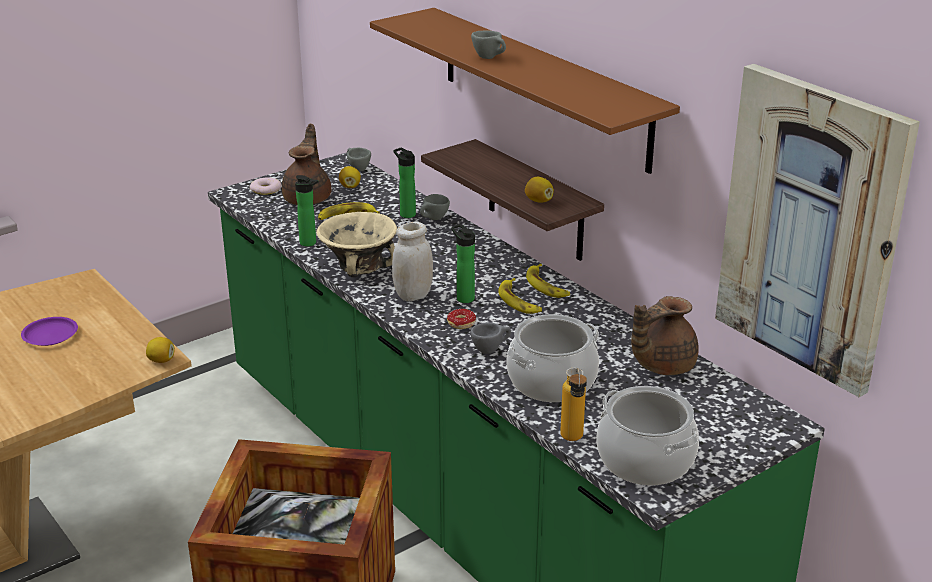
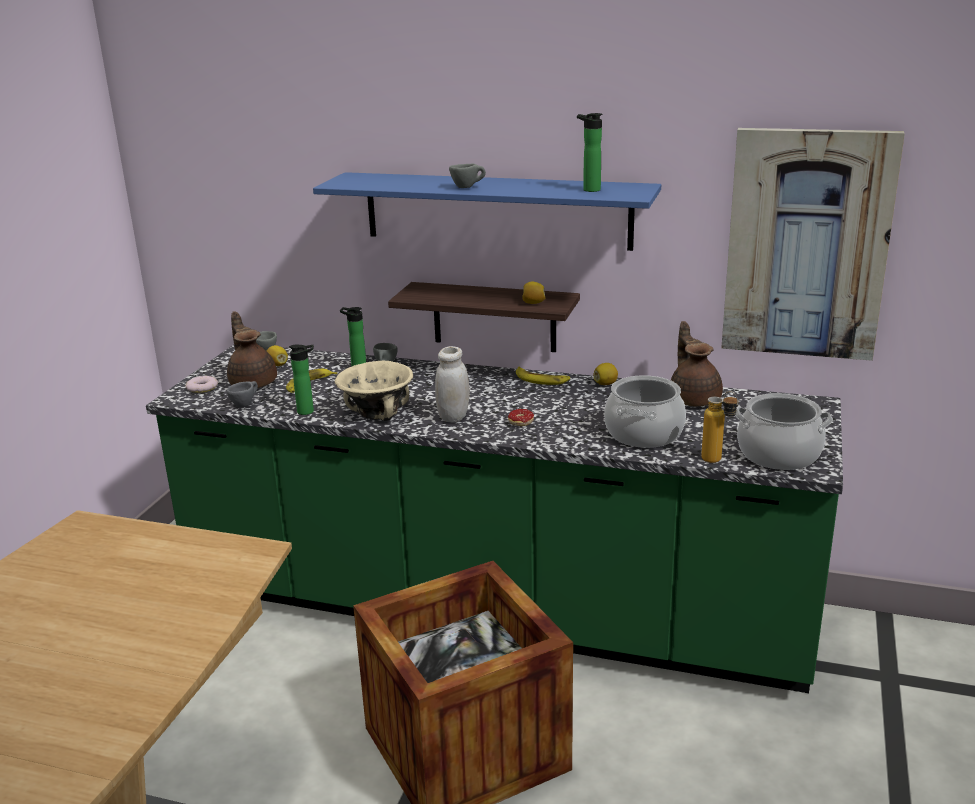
camera: 35 degrees left, 5 degrees down
(50, 335) = (113, 577): purple plate -> none
(161, 360) = (263, 552): lemon -> lemon (605, 384)
(463, 297) = (494, 406): bottle -> bottle (589, 190)
(490, 350) = (569, 430): grey cup -> grey cup (245, 404)
(519, 301) = (538, 395): banana -> none
(543, 87) = (496, 210): brown shelf -> blue shelf
(661, 365) = (694, 399): brown teapot -> brown teapot turned 150 degrees clockwise

